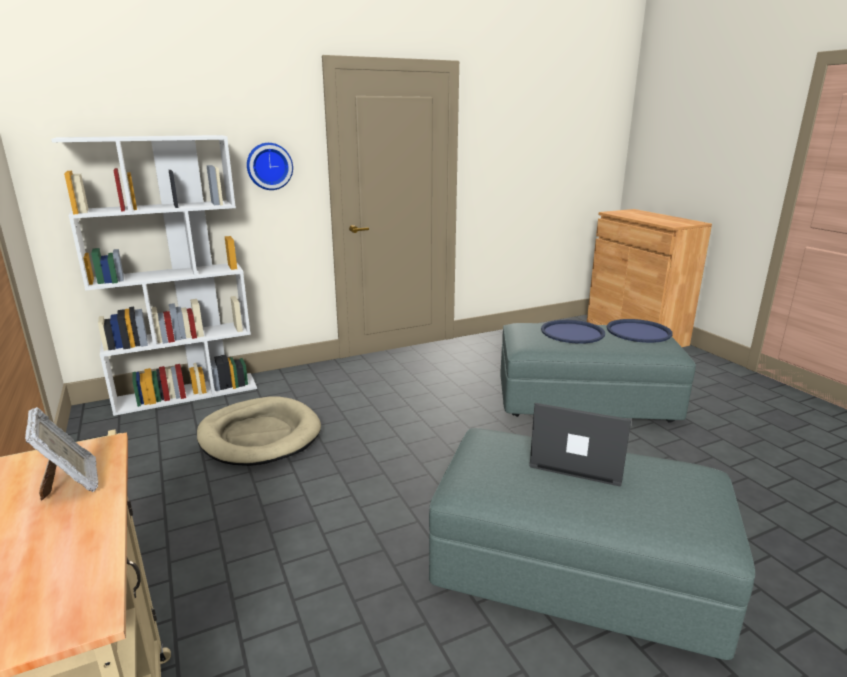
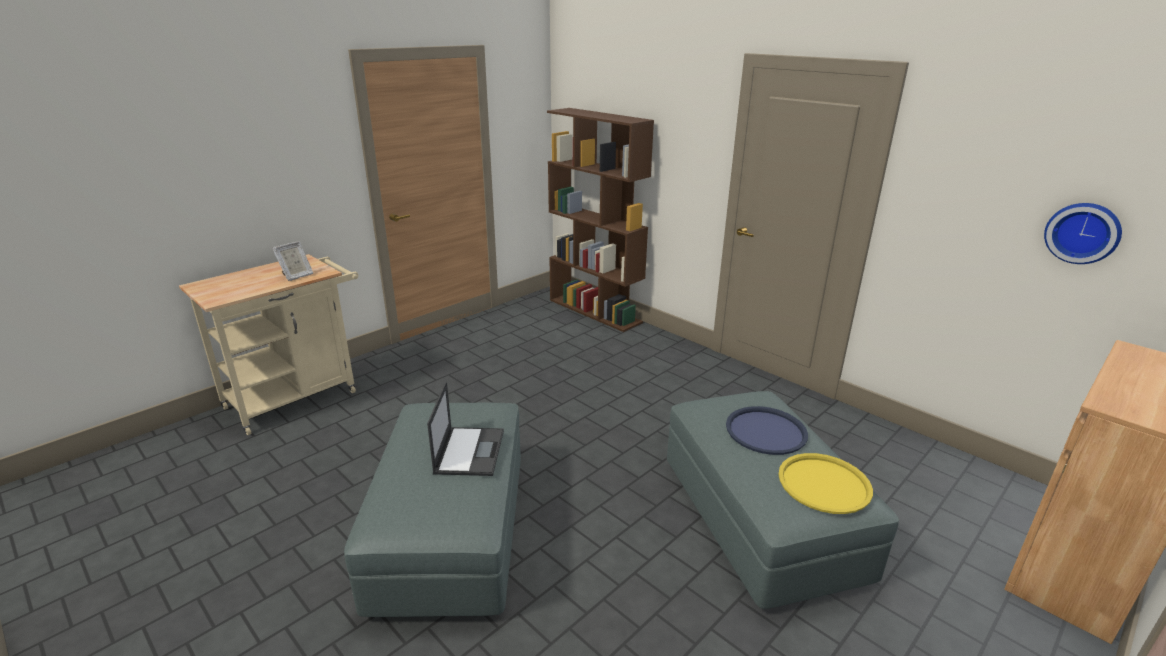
camera: 70 degrees right, 5 degrees up
(187, 393) = (595, 311): white bookcase -> brown bookcase
(260, 435) = (558, 354): beige dog bed -> none
(269, 166) = (684, 152): wall clock -> wall clock (1082, 232)
(638, 332) = (824, 484): blue tray -> yellow tray

